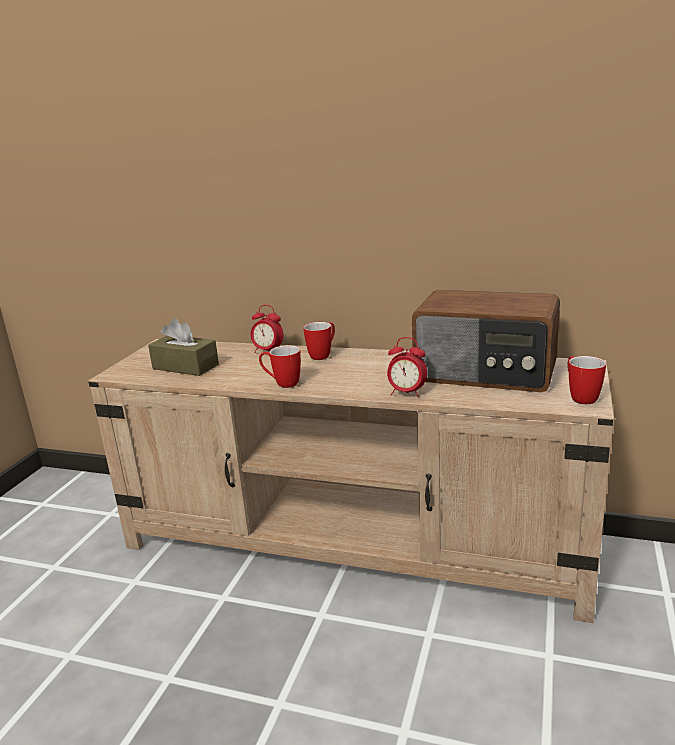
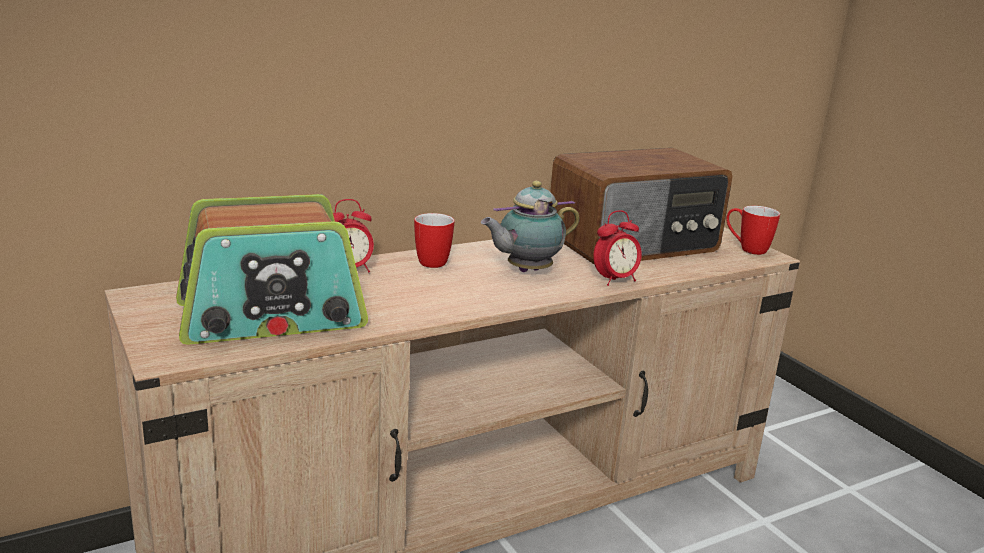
camera: 50 degrees left, 0 degrees up
(185, 366) = (272, 316): brown tissue box -> radio
(282, 383) = (463, 304): mug -> none
(362, 373) = (526, 271): none -> teapot

